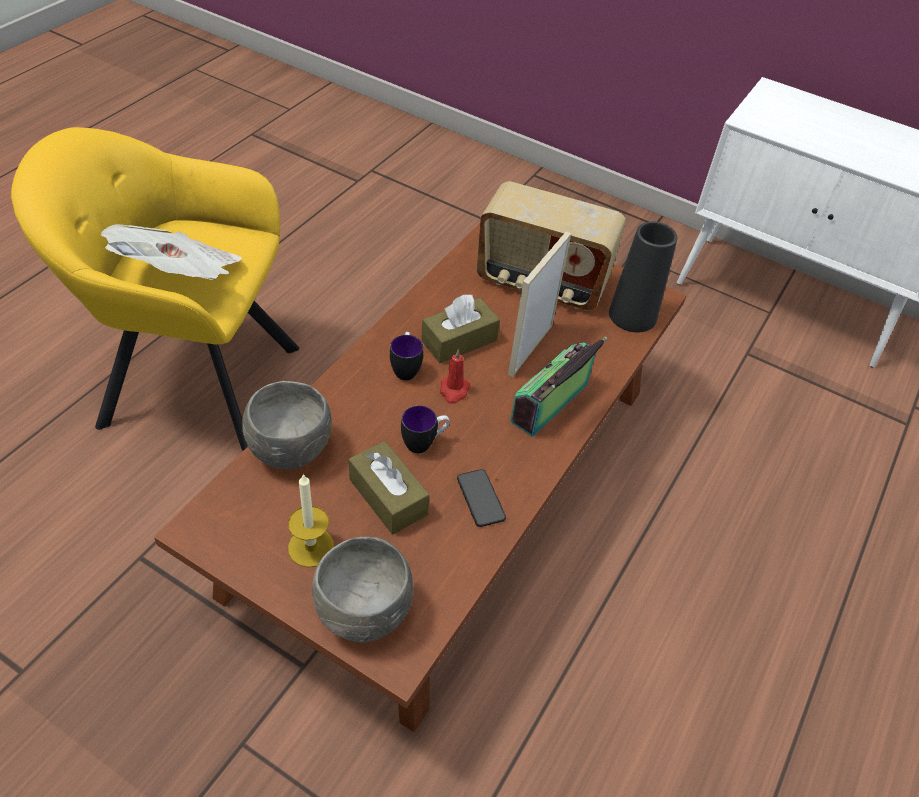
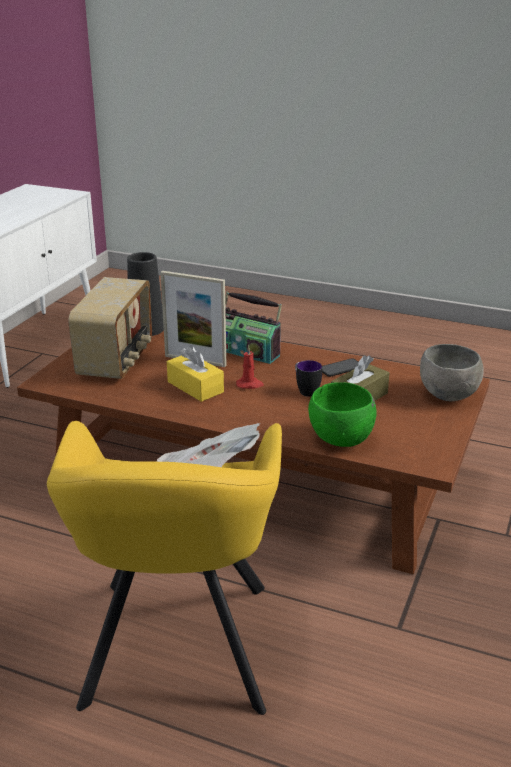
camera: 95 degrees left, 20 degrees down
(289, 450) = (340, 440): grey bowl -> green bowl
(311, 547) = (416, 419): candle -> none
(406, 368) = (234, 405): mug -> none
(459, 341) = (195, 387): brown tissue box -> yellow tissue box

